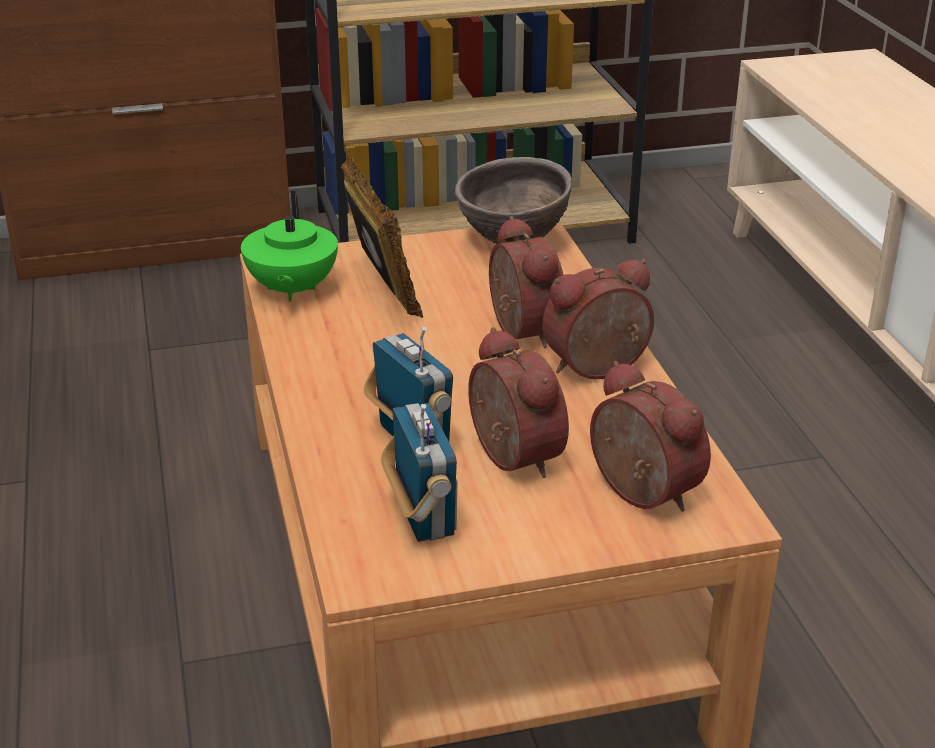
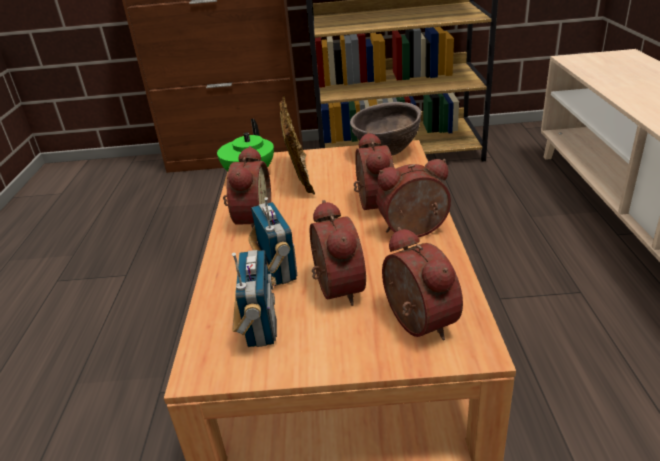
camera: 15 degrees right, 0 degrees up
(331, 363) = (250, 220): none -> alarm clock

